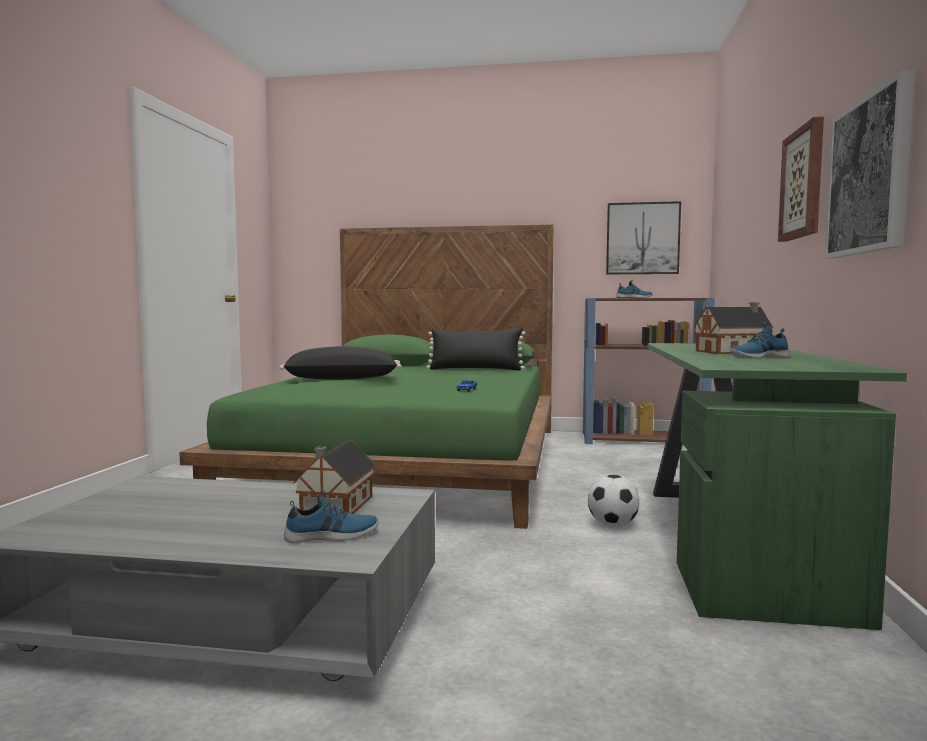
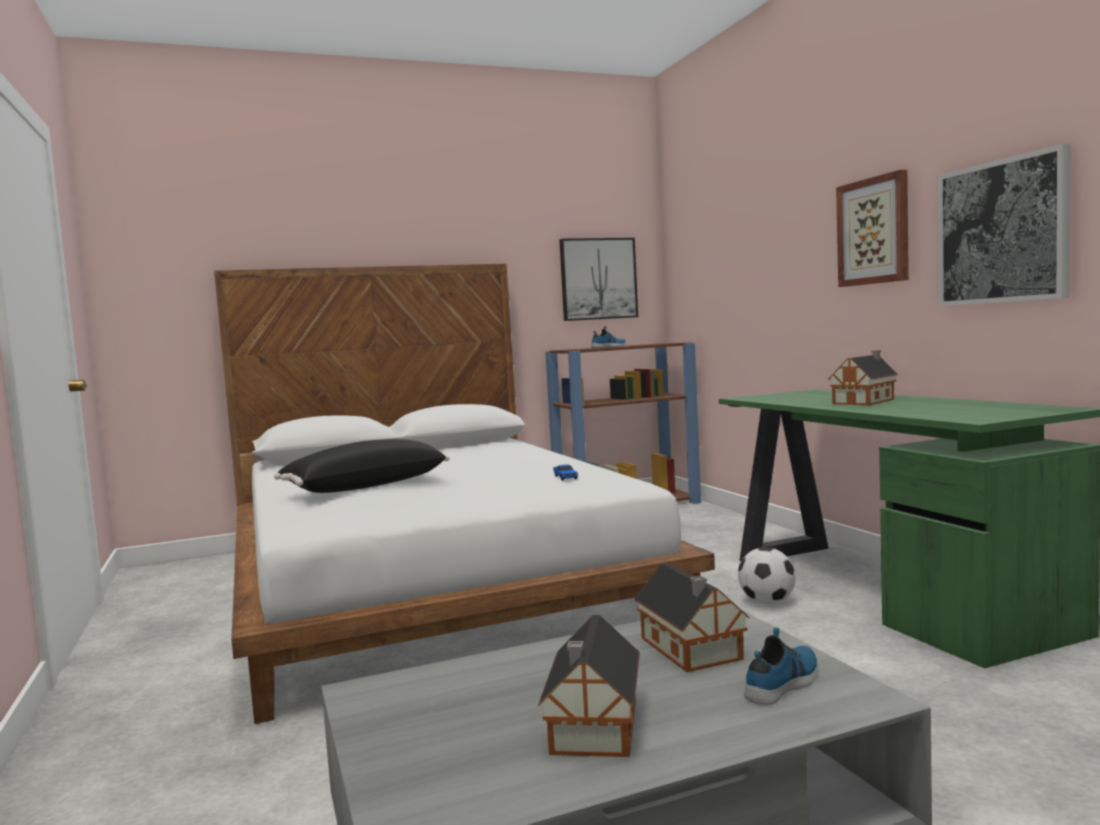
camera: 30 degrees left, 0 degrees up
(182, 525) = (593, 728): none -> toy house
(412, 462) = (432, 582): green bed -> white bed
(475, 369) = (468, 450): black pillow -> none
(758, 357) = (921, 405): shoe -> none

